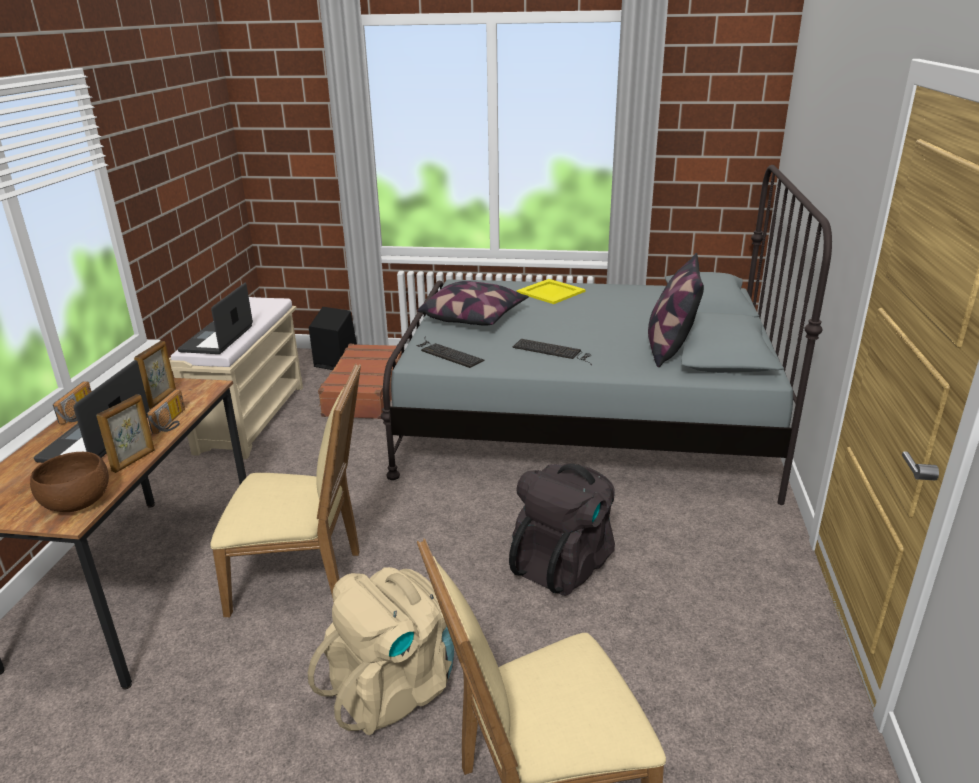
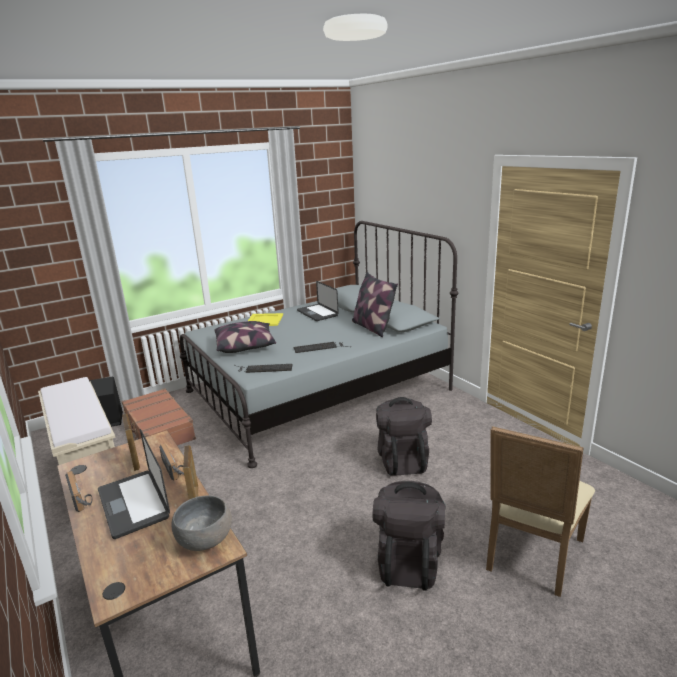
camera: 40 degrees left, 5 degrees down
(77, 502) = (205, 539): brown bowl -> grey bowl
(217, 339) = (77, 419): laptop -> laptop (317, 313)
(305, 579) = (281, 544): beige chair -> none
(393, 688) = (409, 561): beige backpack -> black backpack

